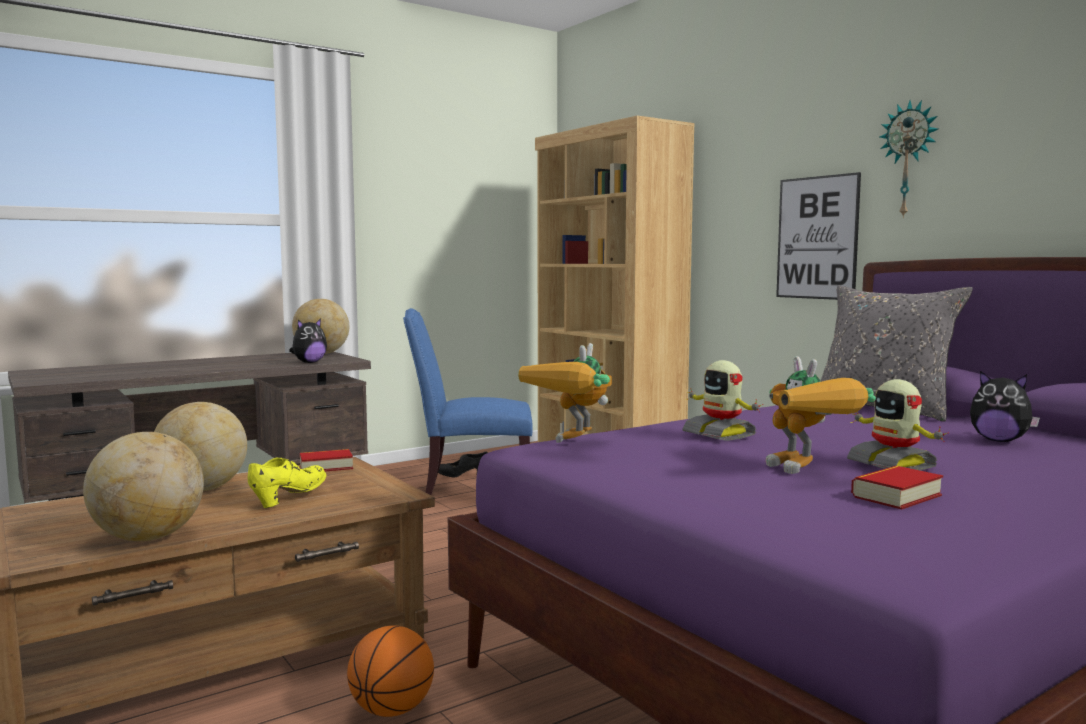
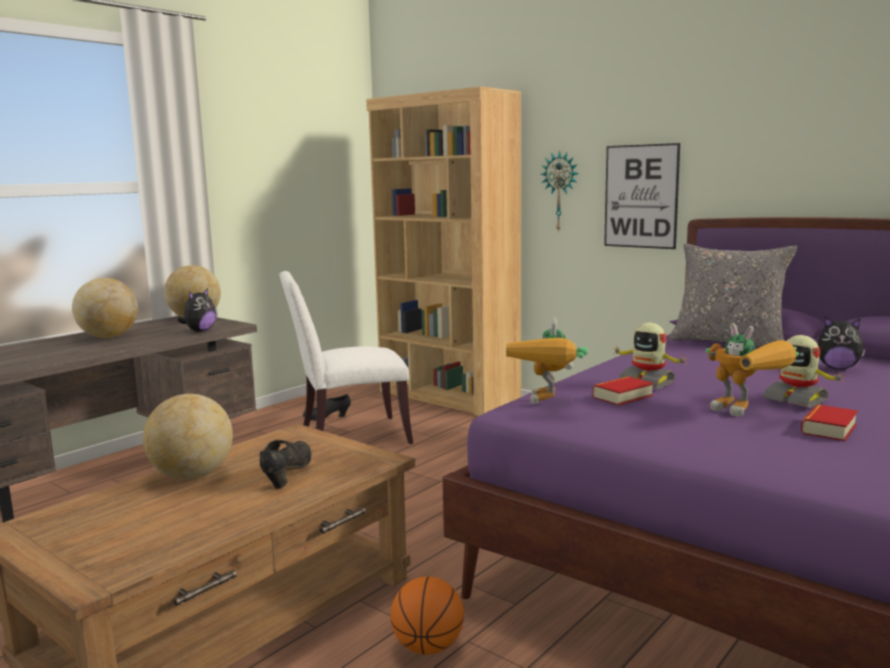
camera: 15 degrees left, 5 degrees up
(148, 537) = (201, 534): globe -> globe (108, 337)
(290, 498) = (288, 475): yellow shoe -> black shoe
(326, 467) = (284, 437): book -> book (622, 396)
(472, 495) = (349, 437): blue chair -> white chair
(909, 159) = (722, 134): wall clock -> wall clock (560, 191)

